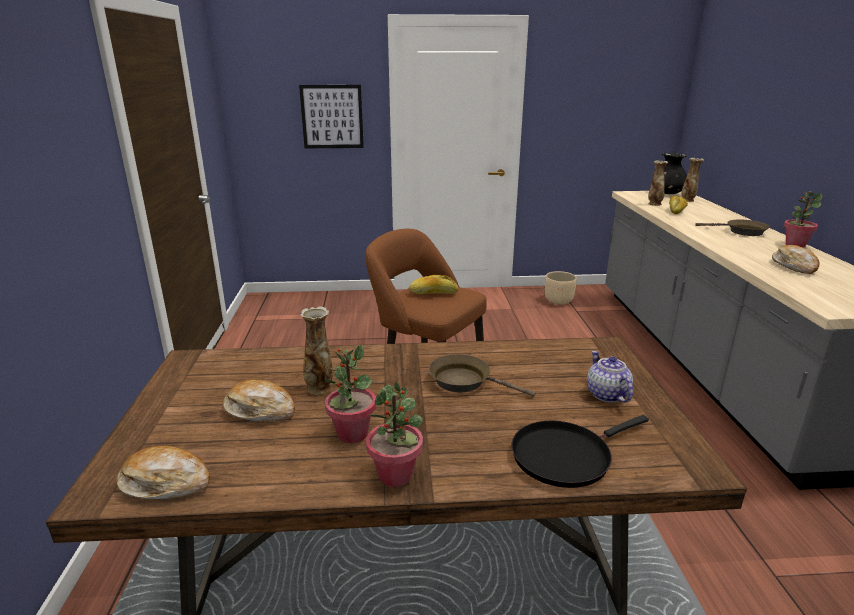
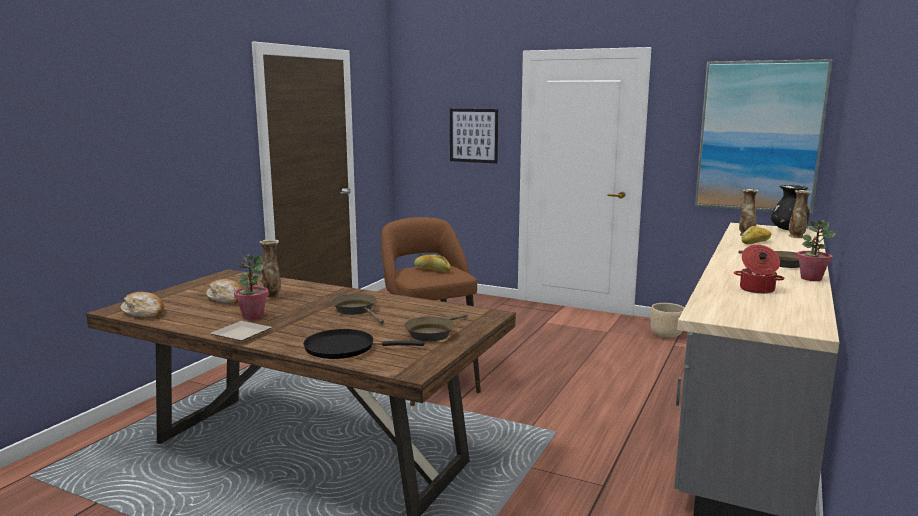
camera: 30 degrees right, 10 degrees down
(396, 475) = (243, 333): potted plant -> plate
(606, 394) = (432, 333): teapot -> brown frying pan
(625, 107) = (759, 136): none -> picture
(794, 266) = (756, 290): bread -> cooking pot

